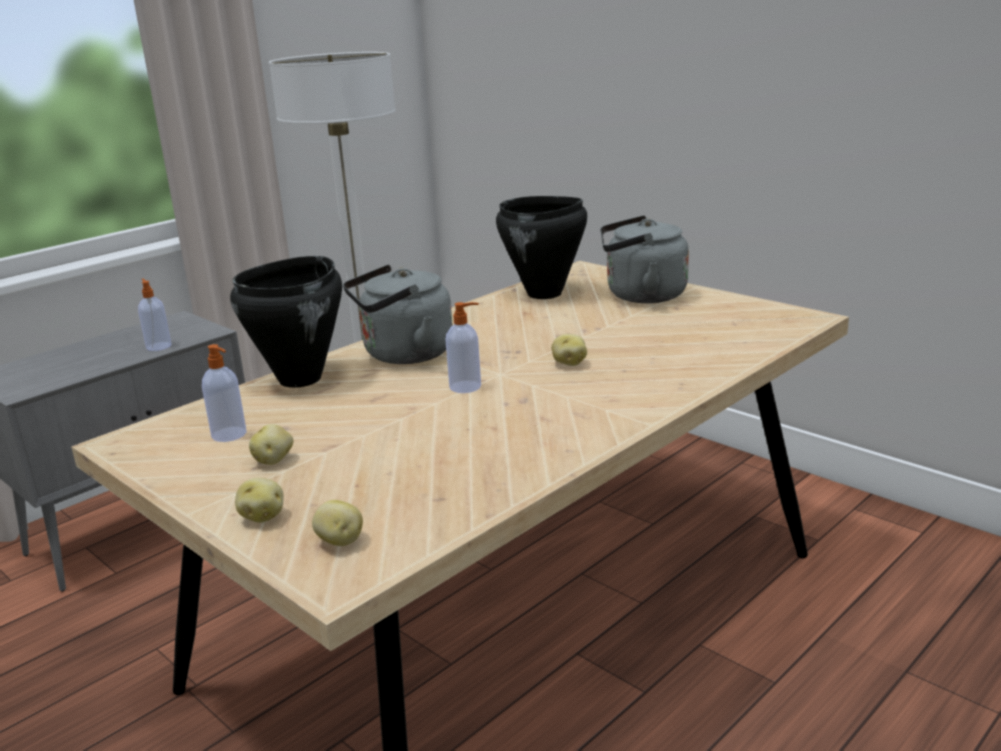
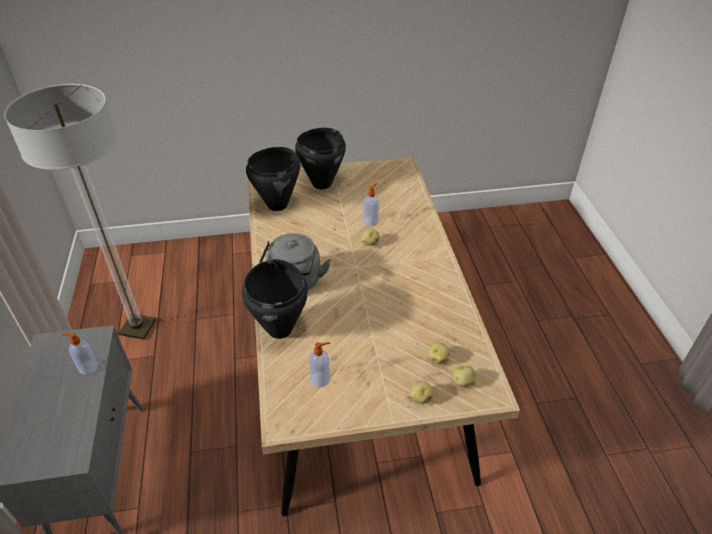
camera: 55 degrees left, 20 degrees up
(274, 460) = (367, 374): potato -> potato (438, 358)
(466, 387) = (358, 282): soap dispenser -> soap dispenser (371, 221)
(641, 296) = (321, 184): grey kettle -> black cooking pot

